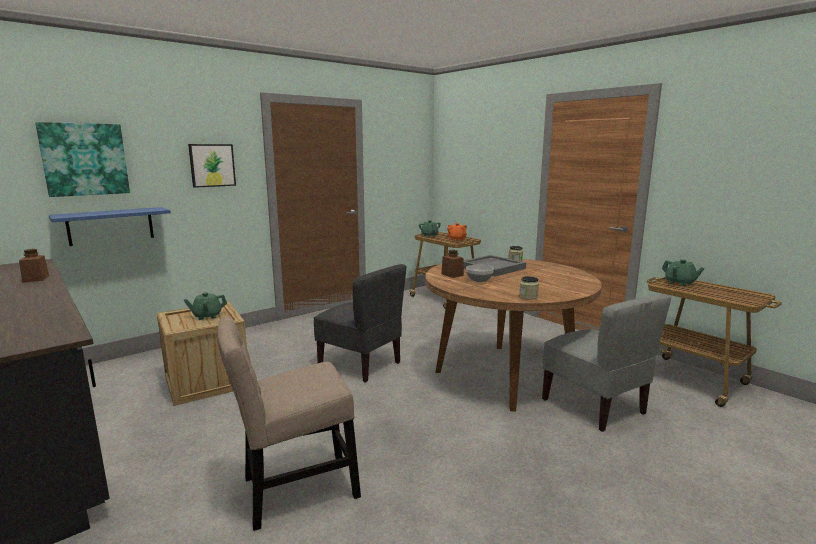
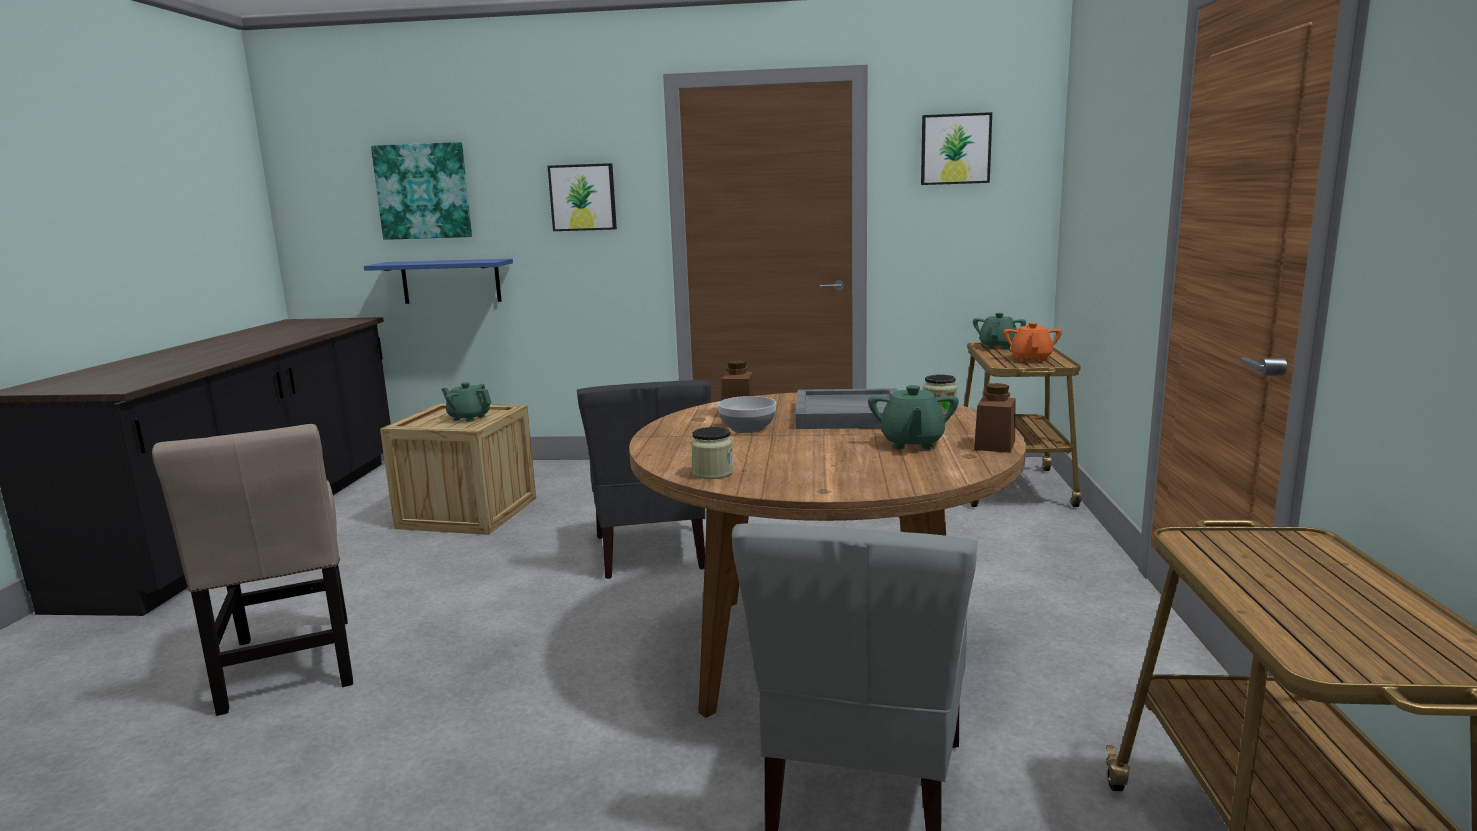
camera: 45 degrees right, 0 degrees up
(36, 279) = (299, 334): brown jar -> brown jar (994, 445)
(294, 490) = (290, 668): beige chair -> beige chair turned 135 degrees counterclockwise
(397, 144) = (955, 149): none -> picture
(680, 283) = (1280, 552): green teapot -> green teapot (911, 443)

